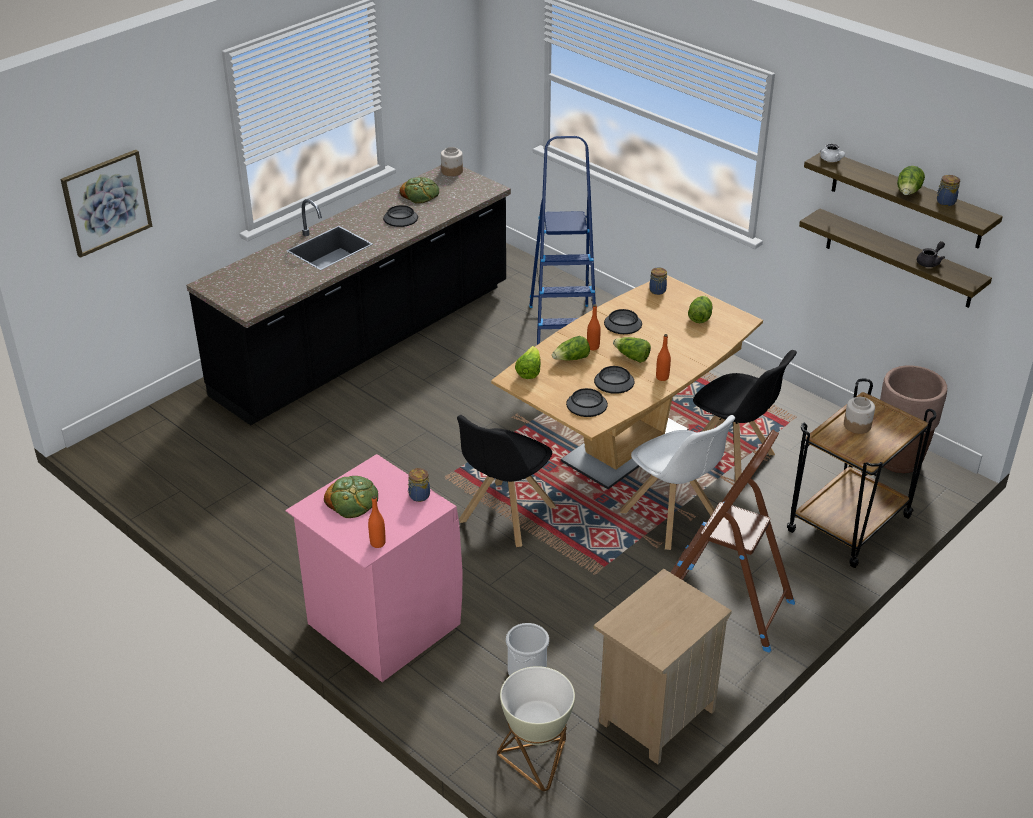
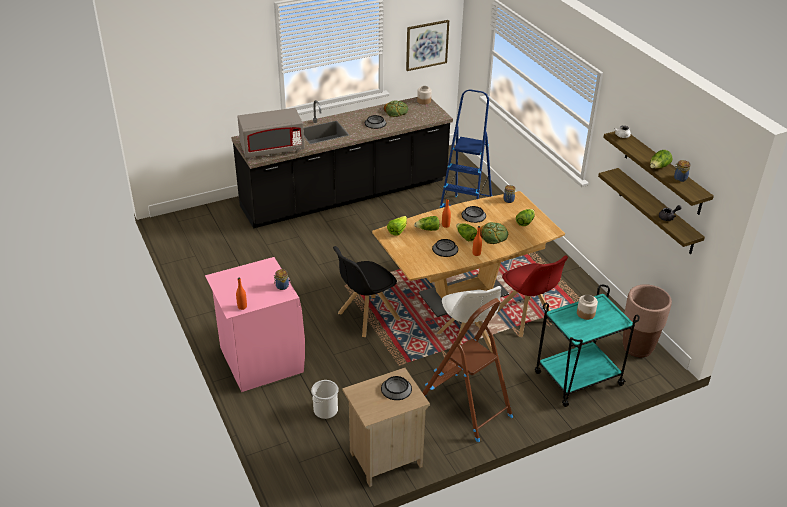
camera: 20 degrees right, 0 degrees up
(106, 202) = (188, 79): picture -> picture (427, 45)
(265, 289) = (272, 149): none -> grey microwave
(352, 499) = (244, 279): bread -> bread (493, 235)
(535, 763) = (299, 463): planter -> none
(586, 404) = (419, 258): bowl -> bowl (396, 388)
(732, 458) = (526, 318): black chair -> red chair
(847, 525) = (577, 379): brown cart -> turquoise cart

